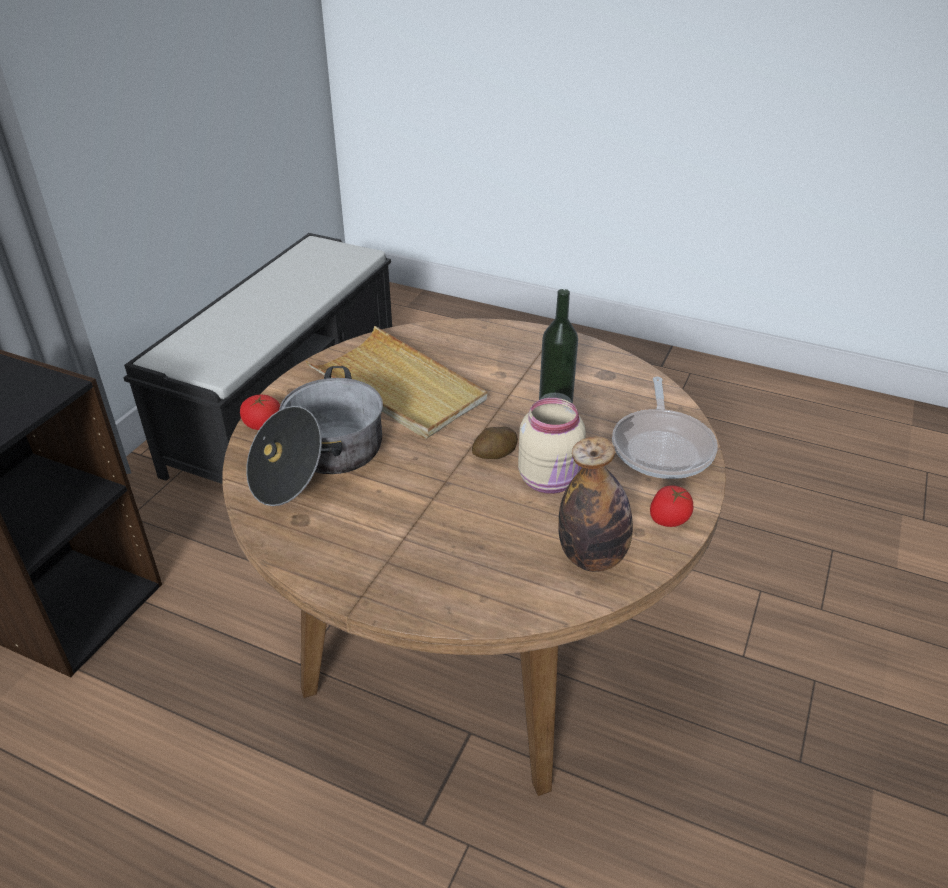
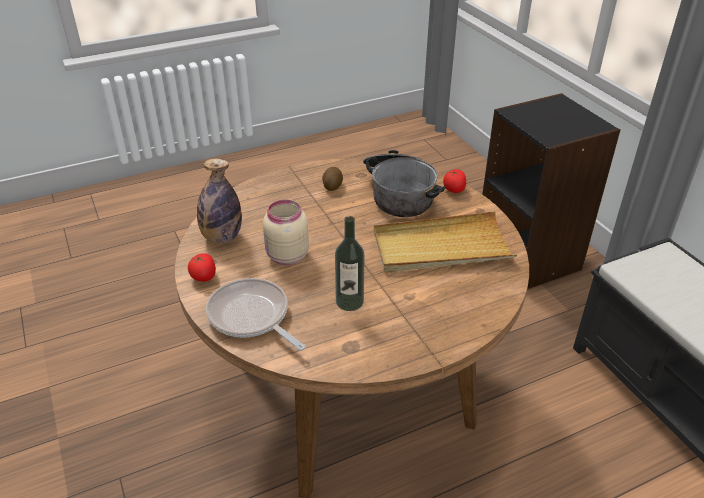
camera: 130 degrees right, 0 degrees up
(494, 455) = (331, 249): potato -> potato (332, 186)

